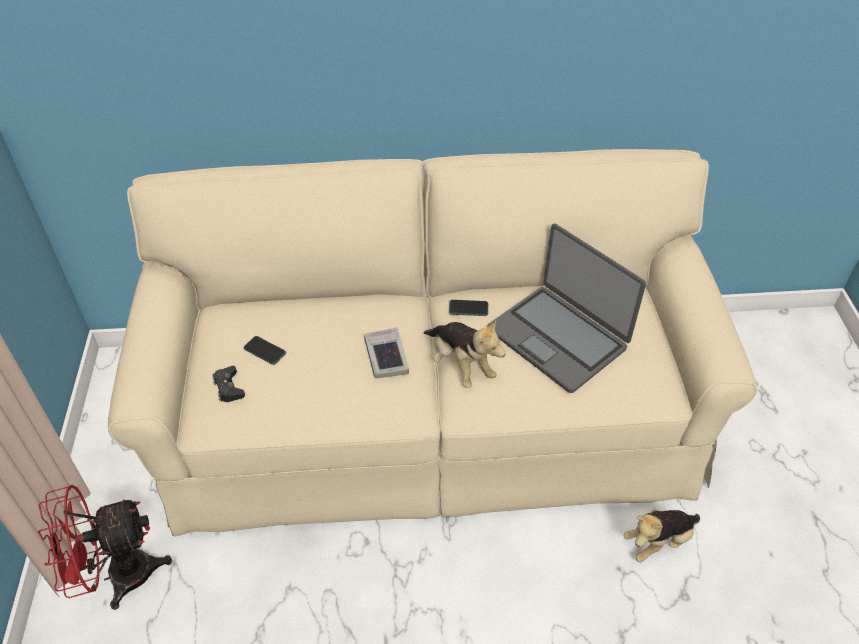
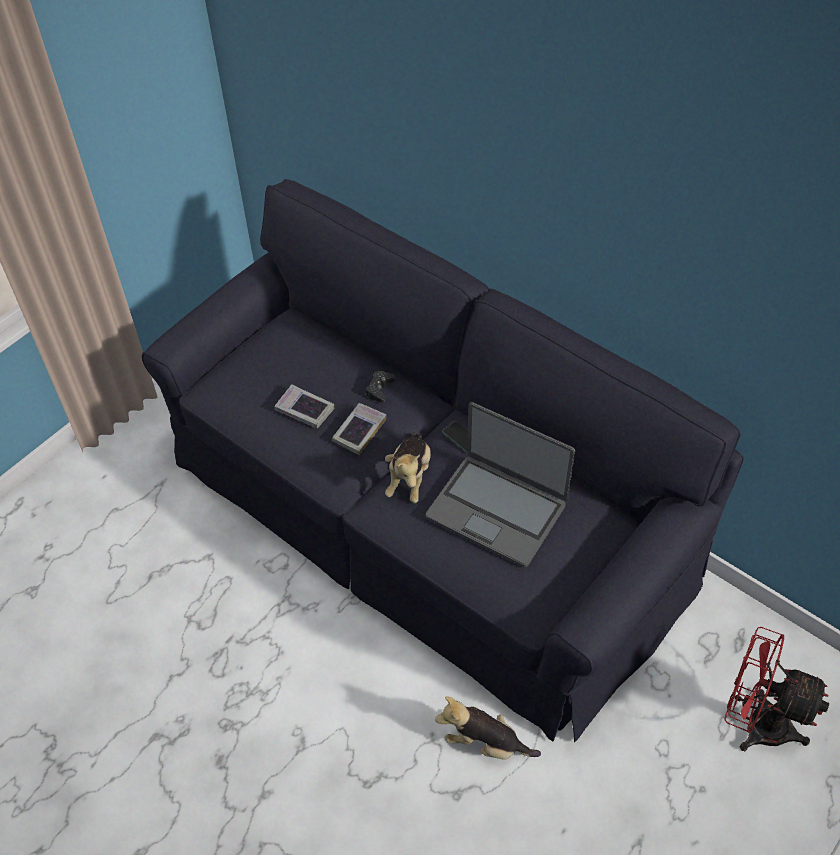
camera: 45 degrees right, 5 degrees up
(118, 576) = (125, 466): red fan -> red fan (756, 722)
(228, 388) = (239, 379): black game controller -> black game controller (380, 389)
(264, 351) = (287, 368): phone -> none
(320, 372) = (304, 410): none -> book
(429, 418) = (422, 514): beige sofa -> black sofa
(558, 338) = (497, 510): laptop -> laptop turned 60 degrees counterclockwise

